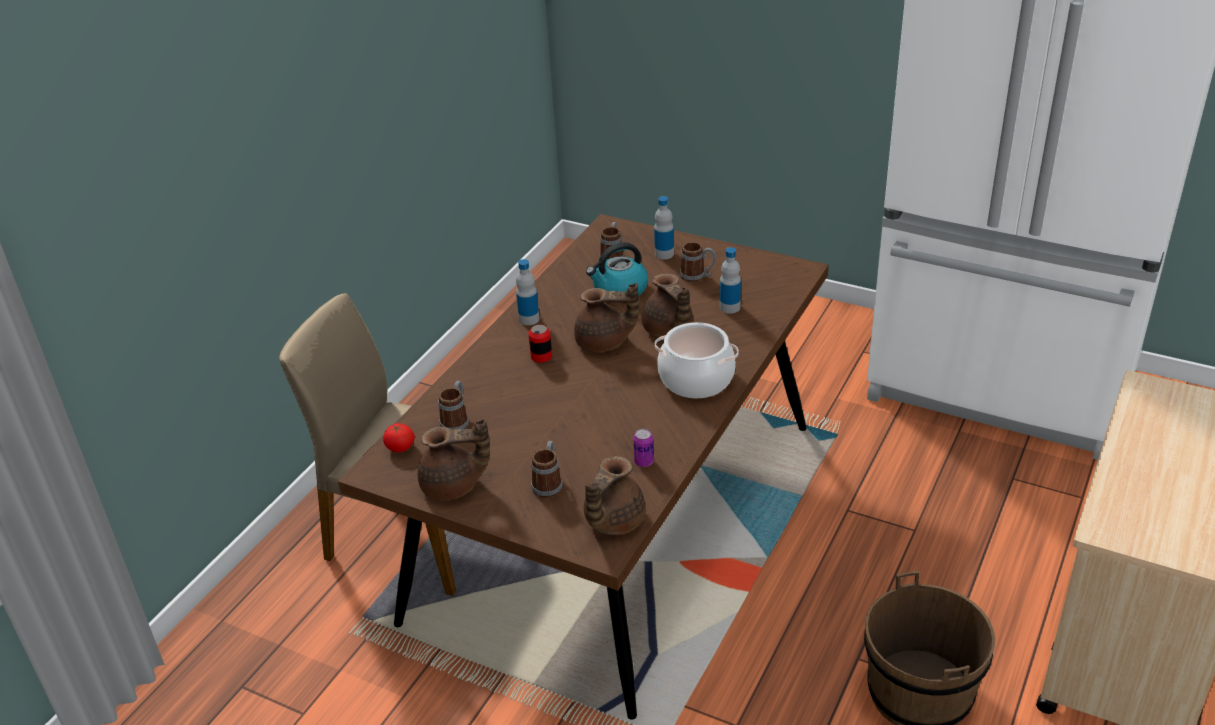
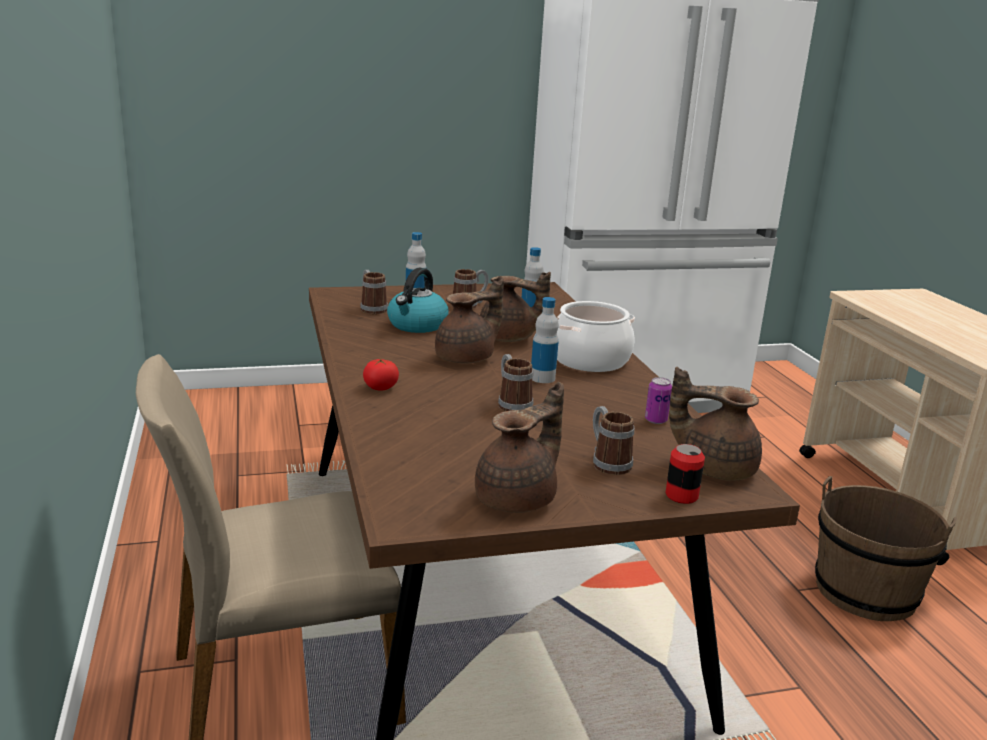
camera: 45 degrees left, 15 degrees down
(400, 447) = (398, 489): tomato -> tomato (381, 388)
(457, 421) = (424, 448): mug -> mug (512, 404)
(529, 319) = (363, 360): bottle -> bottle (542, 378)
(541, 357) = (425, 381): can -> can (681, 496)
(612, 521) = (714, 467): brown teapot -> brown teapot turned 120 degrees clockwise

